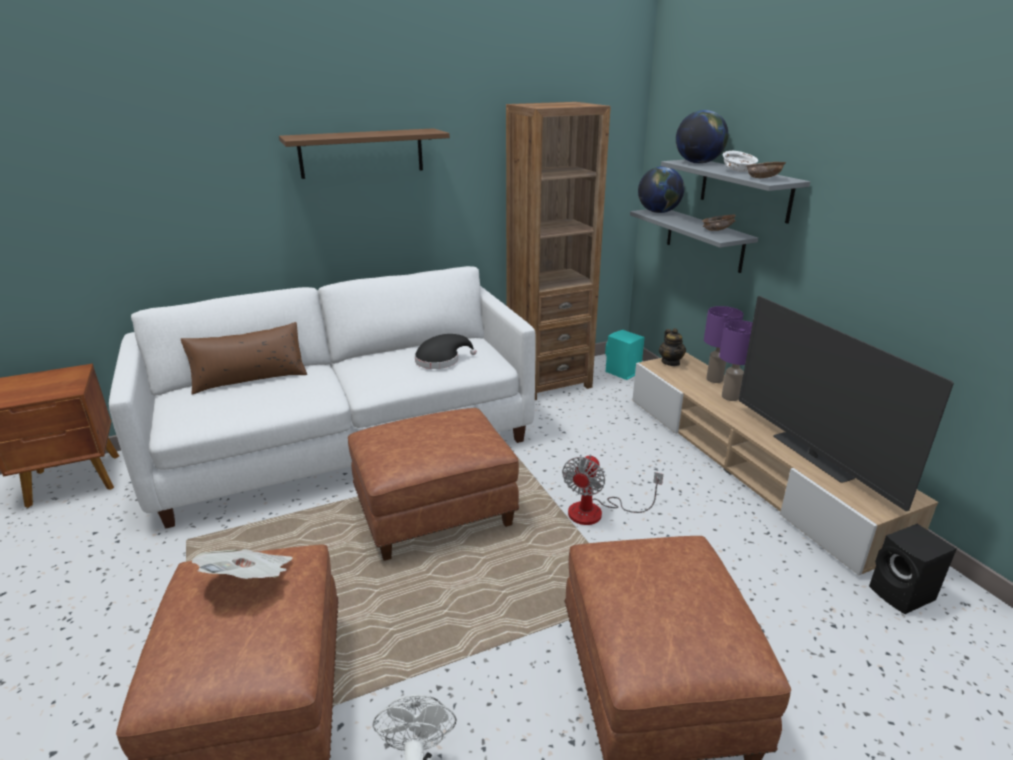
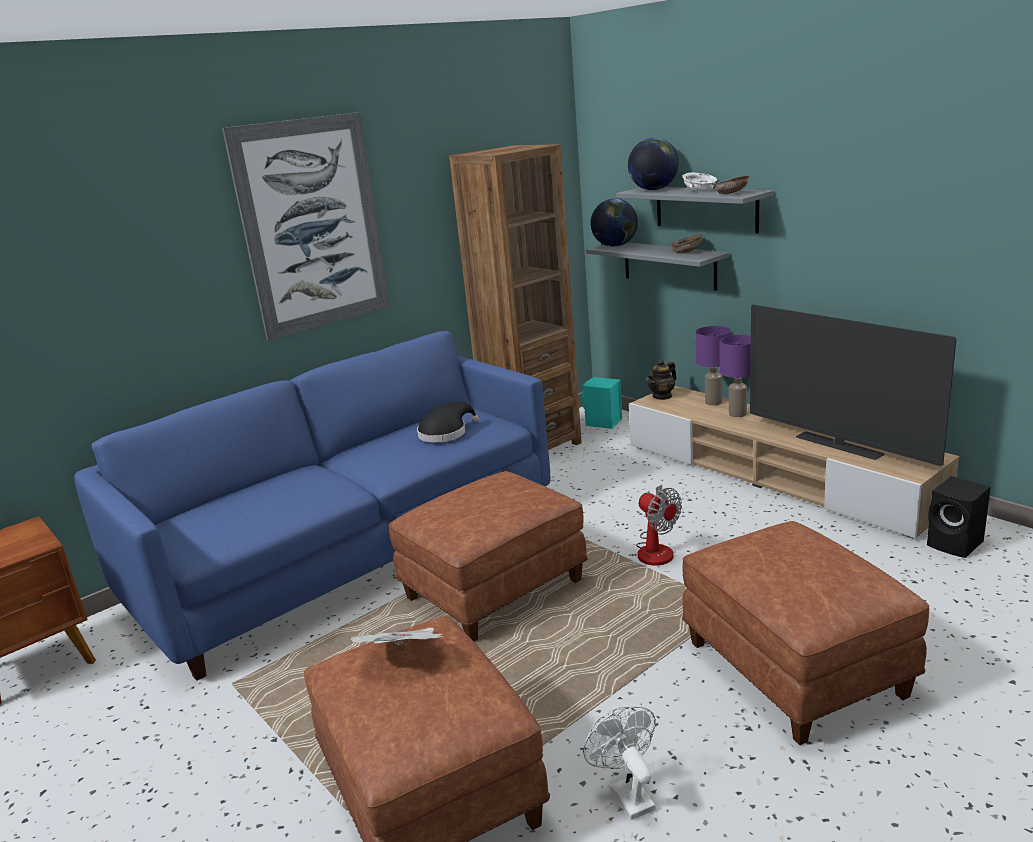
camera: 15 degrees left, 5 degrees down
(250, 379) = (243, 493): brown pillow -> none
(347, 444) = (350, 552): white sofa -> blue sofa
(362, 153) = (312, 225): brown shelf -> picture
(597, 512) = (656, 548): fan -> fan turned 45 degrees counterclockwise
(671, 362) = (662, 396): teapot -> teapot turned 75 degrees clockwise

